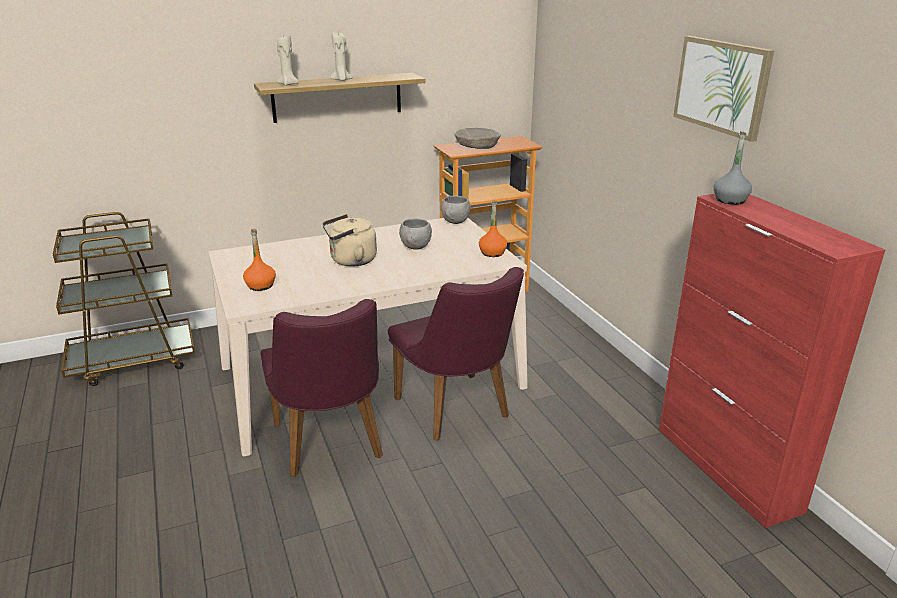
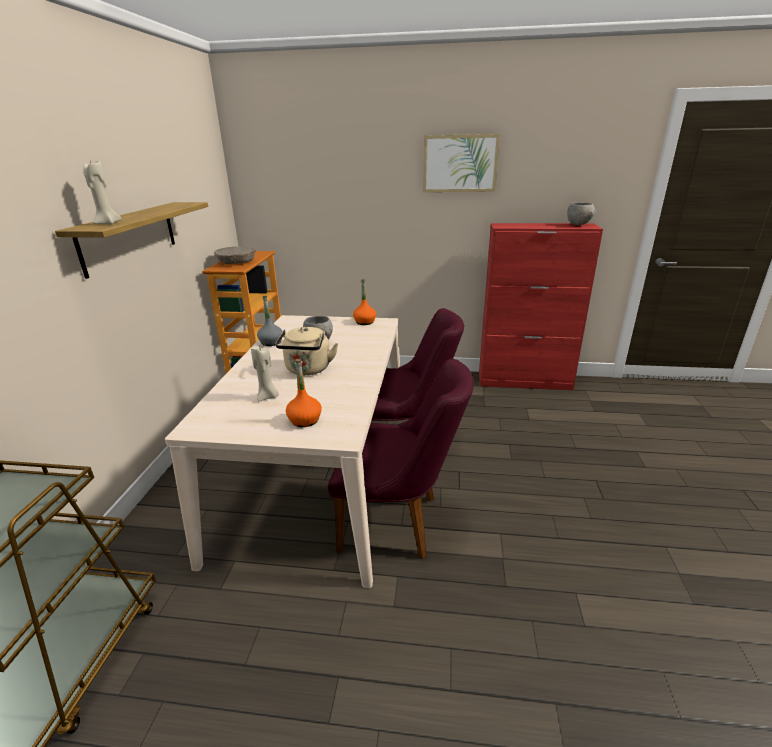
camera: 60 degrees left, 0 degrees up
(341, 80) = (144, 213): beige candle -> beige candle (268, 397)
(455, 223) = (292, 321): grey bowl -> grey bowl (578, 225)
(730, 200) = (507, 226): grey bottle -> grey bottle (271, 342)

